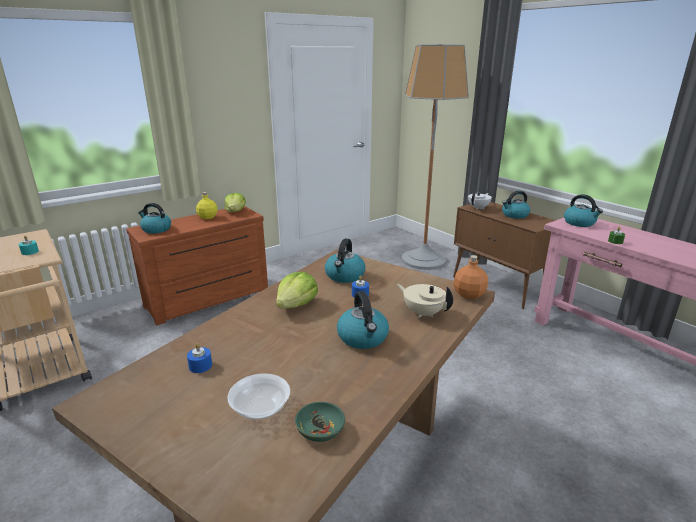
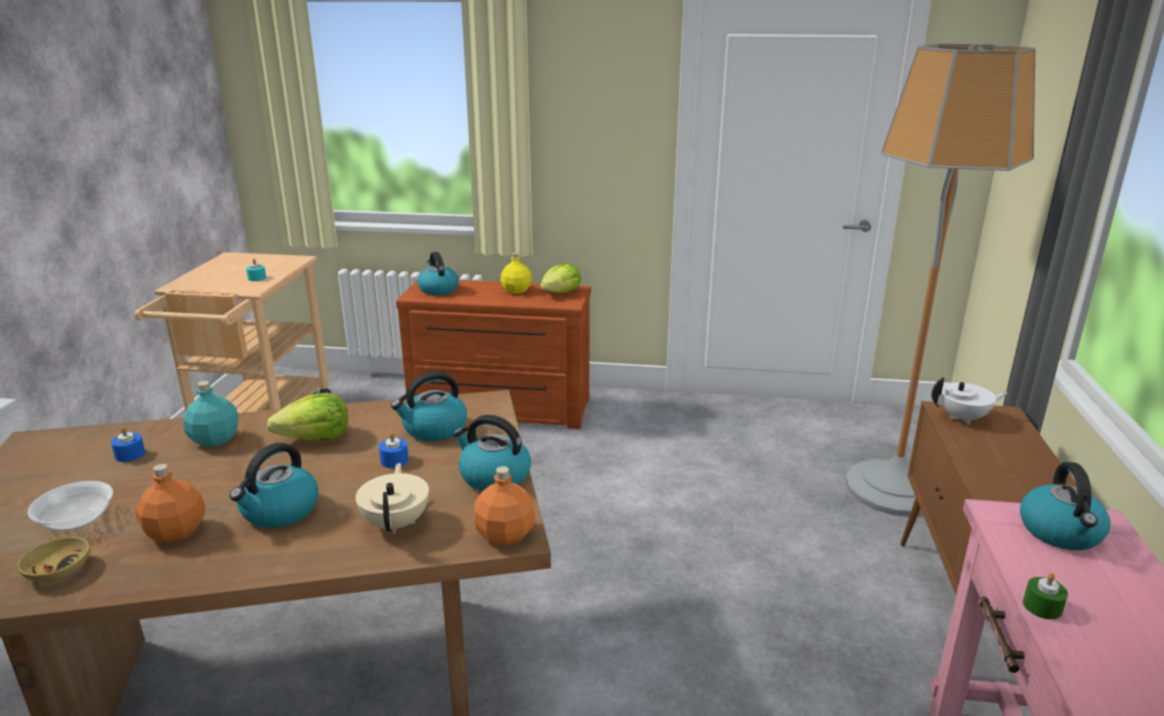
camera: 45 degrees right, 0 degrees up
(238, 332) = (214, 439): none -> turquoise bottle
(319, 430) = (58, 570): green bowl -> beige bowl
(336, 374) = (177, 531): none -> orange bottle
(514, 215) = (1011, 461): kettle -> kettle (493, 477)

